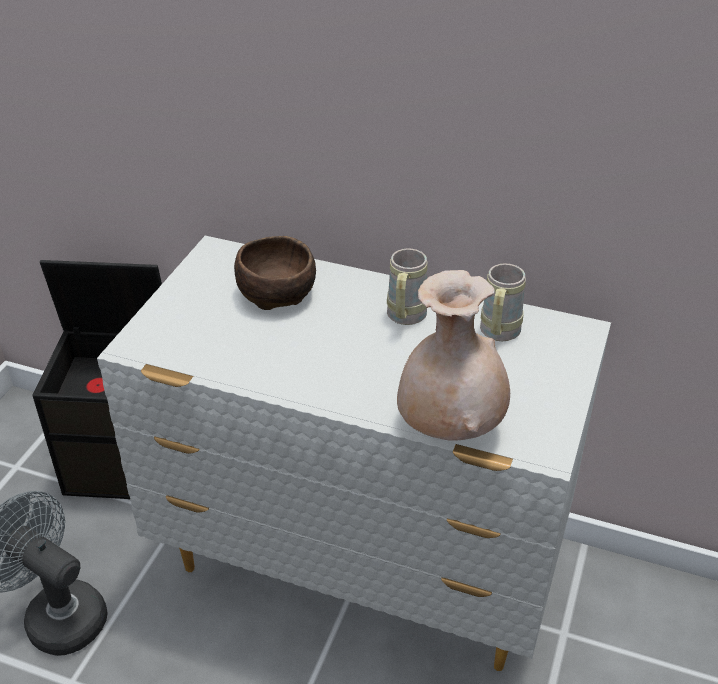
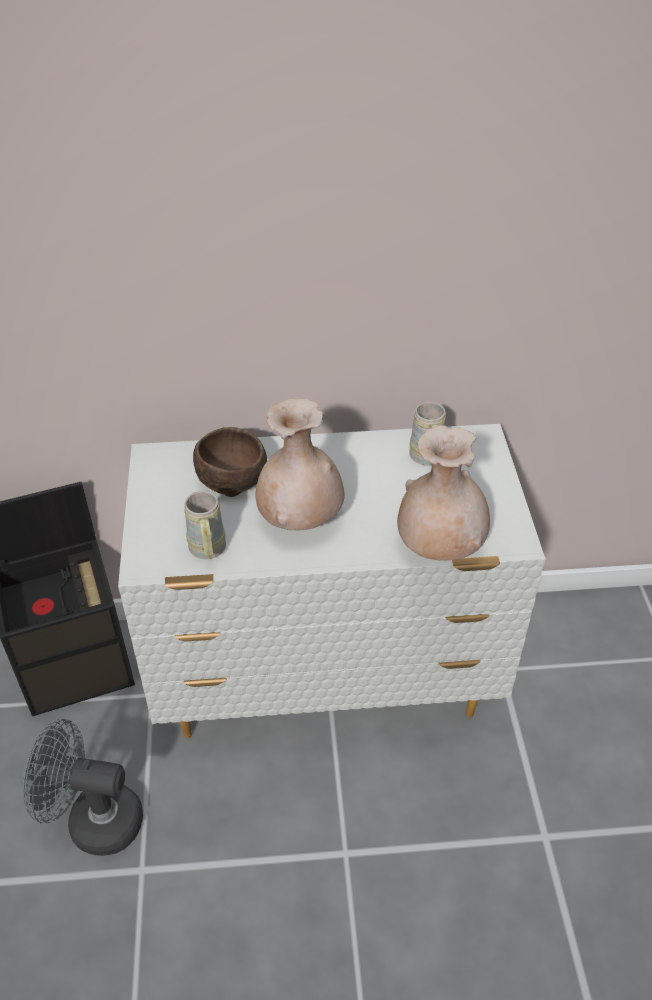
camera: 25 degrees left, 5 degrees up
(317, 352) = (300, 519): none -> beige vase
(404, 319) = (349, 469): beige mug -> beige mug (207, 552)

